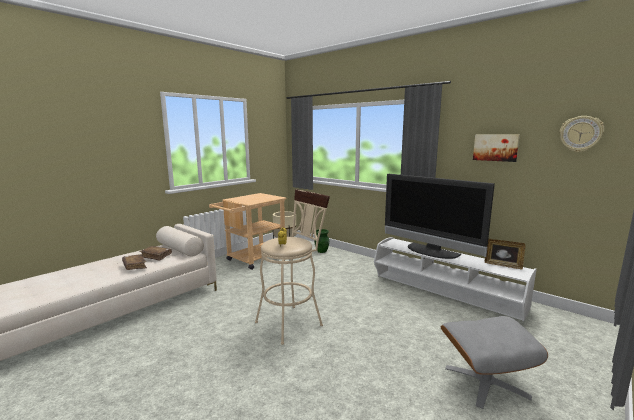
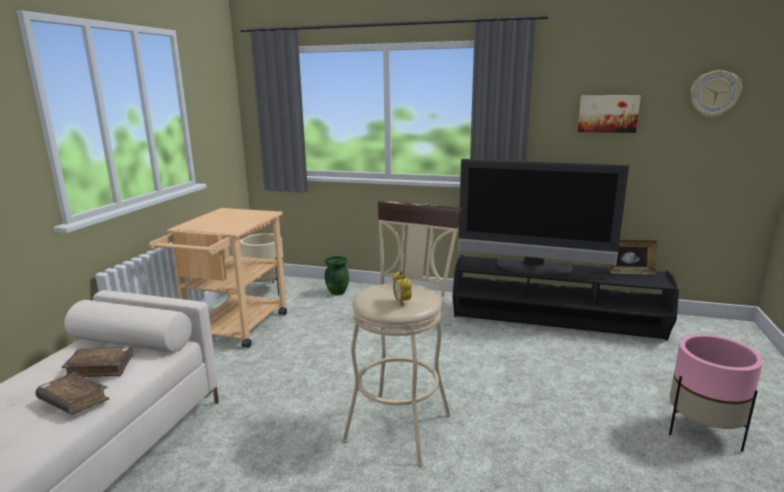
camera: 25 degrees left, 5 degrees up
(444, 292) = (555, 322): white tv stand -> black tv stand
(485, 381) = (703, 432): grey ottoman -> pink planter

